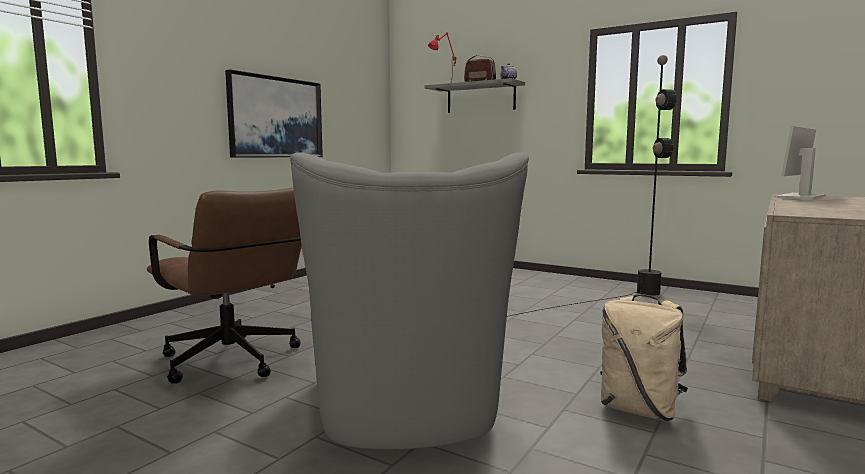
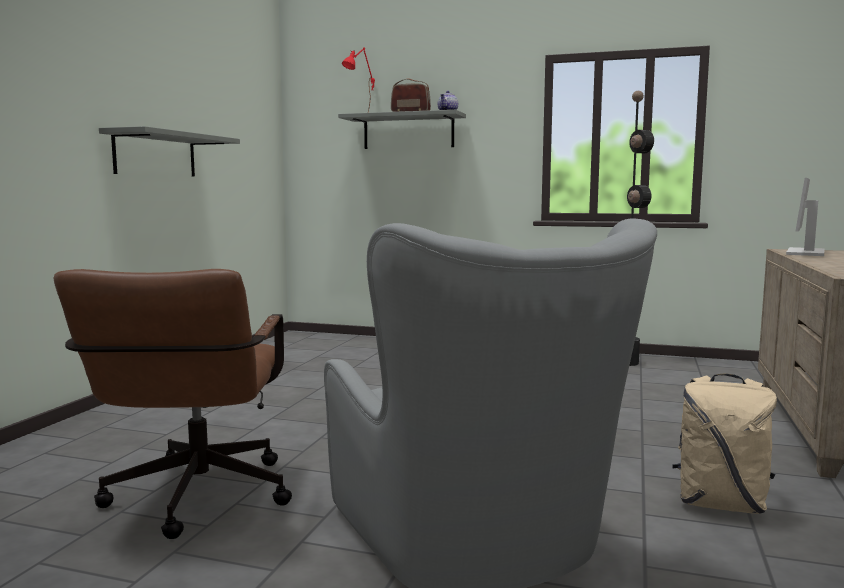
camera: 15 degrees left, 0 degrees up
(236, 363) = (194, 502): brown office chair -> brown office chair turned 60 degrees clockwise
(276, 117) = (155, 154): picture -> grey shelf

